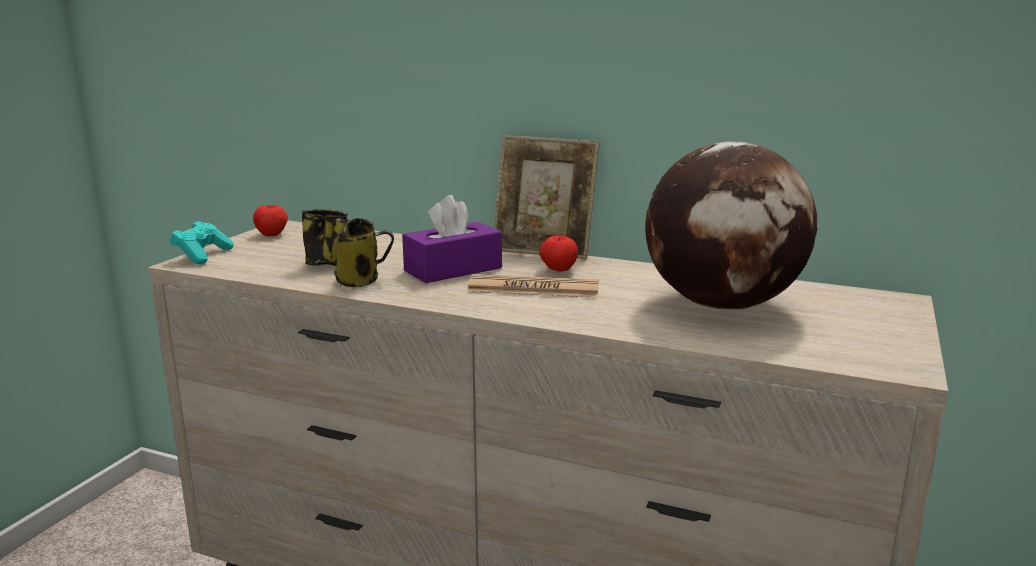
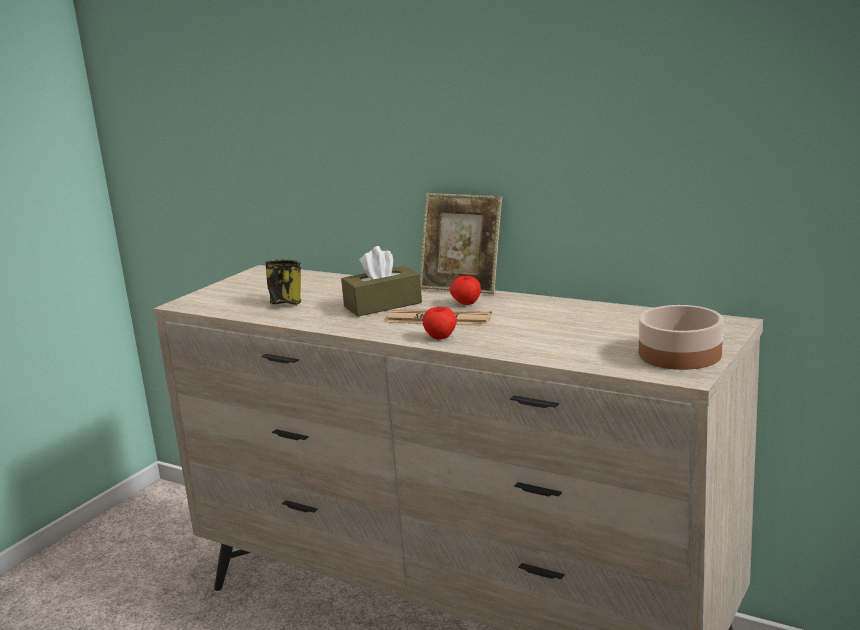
camera: 10 degrees right, 0 degrees up
(202, 255) = (194, 297): turquoise game controller -> none
(272, 234) = (249, 278): apple -> apple (441, 337)
(360, 280) = (309, 315): mug -> none
(453, 269) = (383, 305): purple tissue box -> brown tissue box
(723, 305) = (582, 329): globe -> none
(871, 340) = (679, 355): none -> bowl

